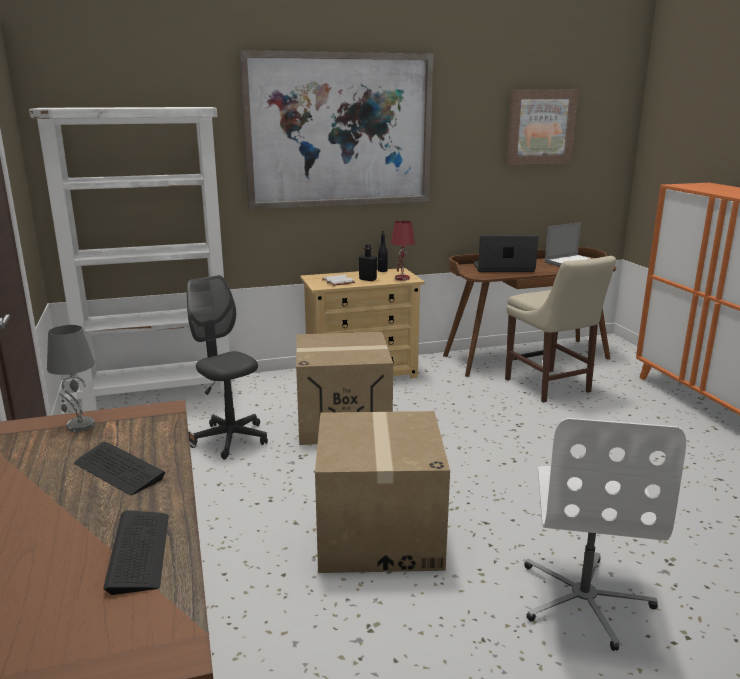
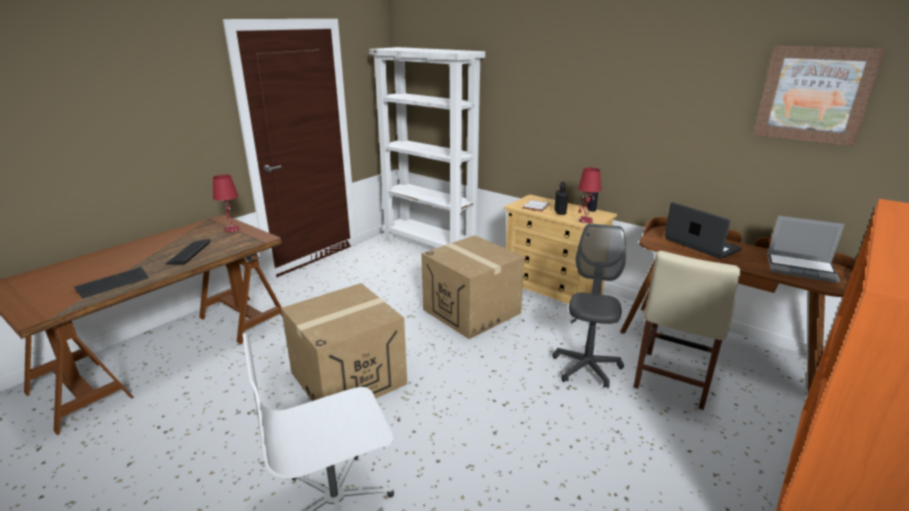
camera: 55 degrees right, 5 degrees up
(79, 426) = (231, 229): grey table lamp -> red table lamp
(230, 439) = (404, 287): grey office chair -> grey office chair (586, 368)
(339, 131) = (576, 77): picture -> none

